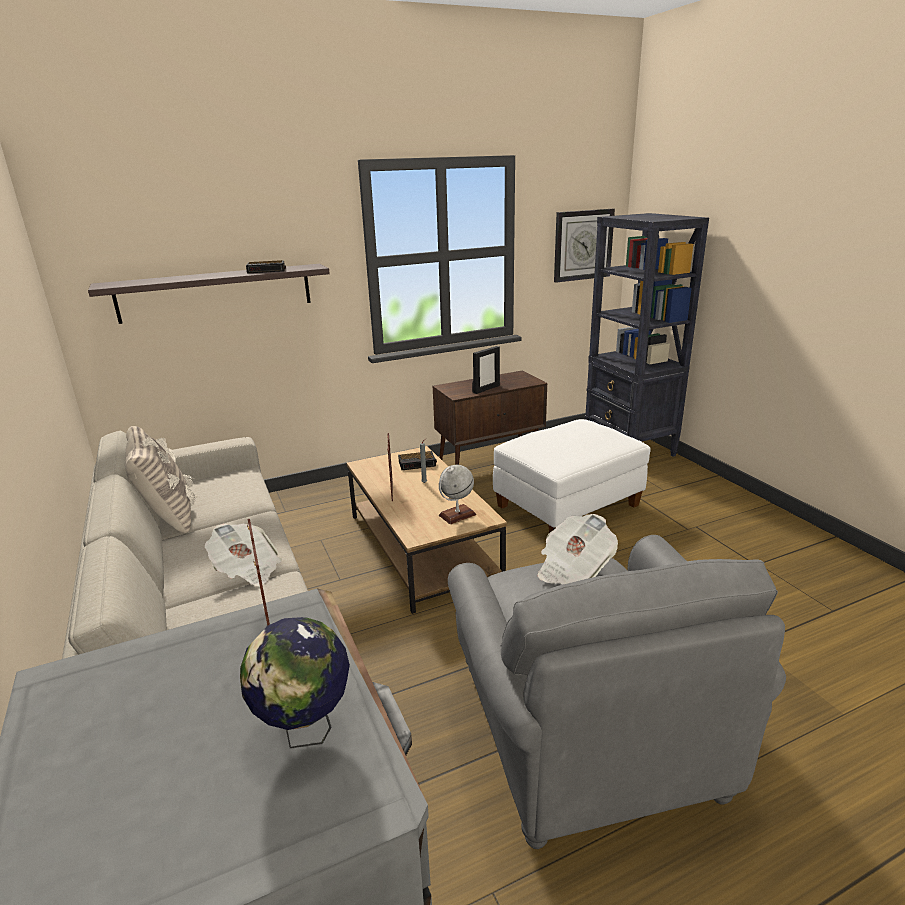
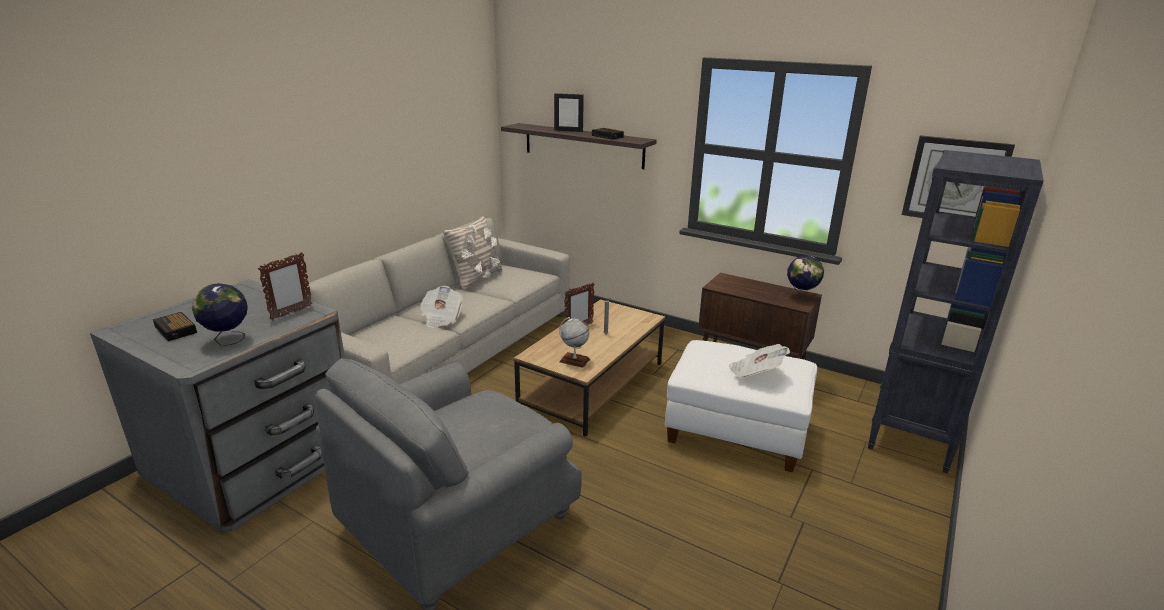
camera: 55 degrees right, 0 degrees up
(418, 463) = (631, 322): alarm clock -> alarm clock (176, 330)
(486, 389) = (747, 292): picture frame -> picture frame (568, 130)
(519, 377) = (801, 297): none -> globe
(573, 568) = (503, 410): newspaper -> newspaper (755, 373)

